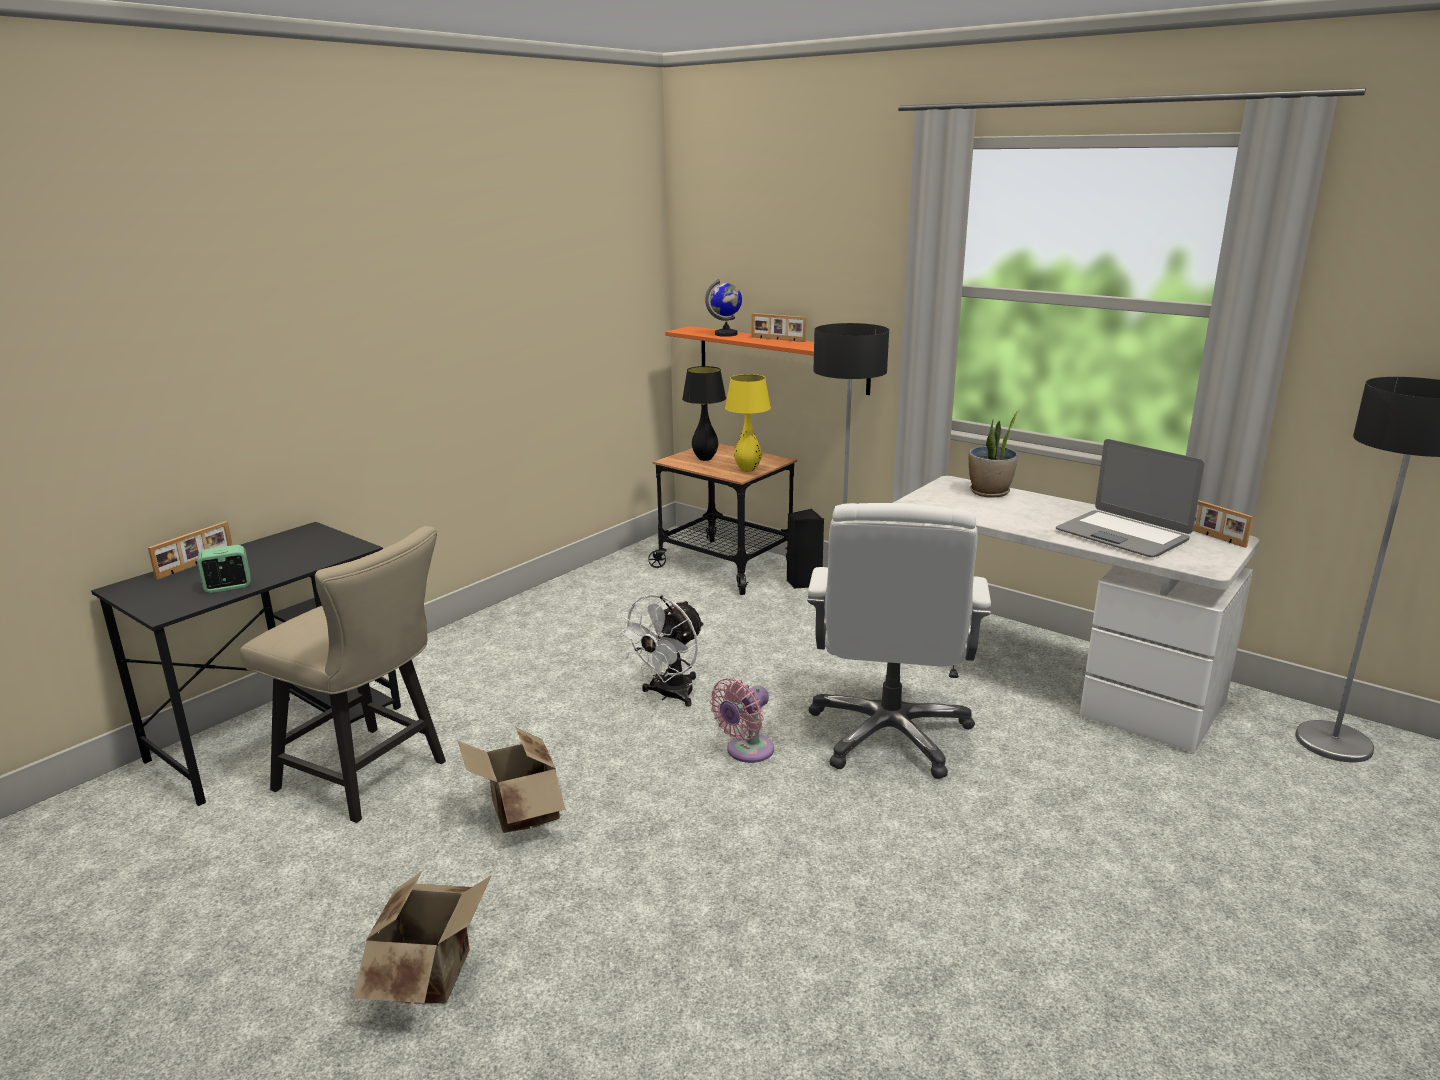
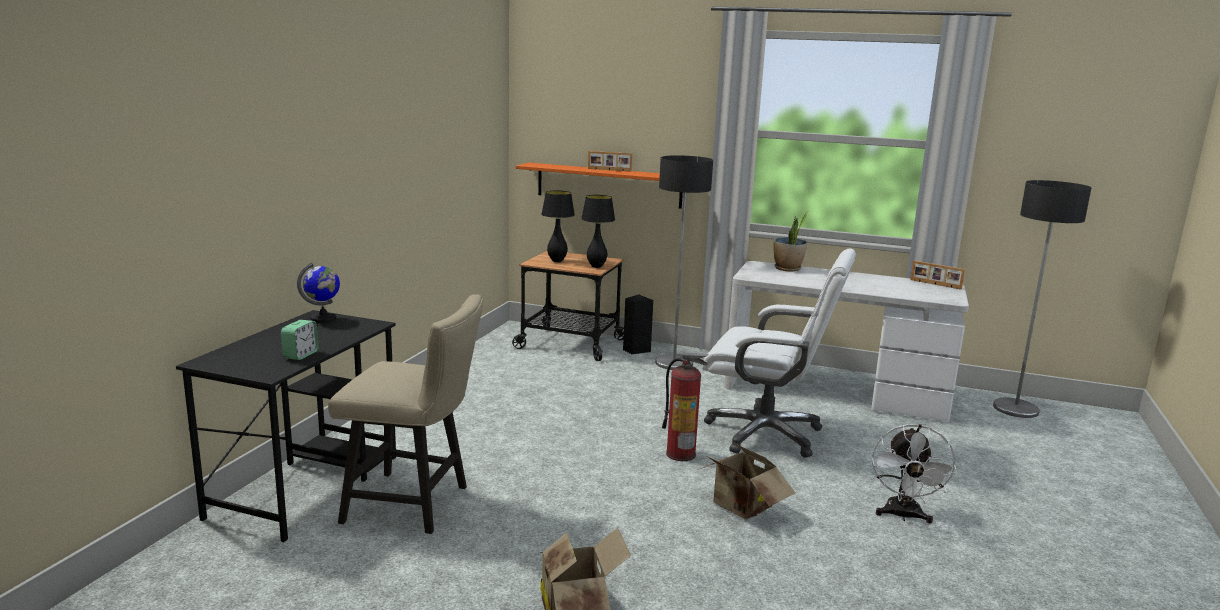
camera: 20 degrees left, 5 degrees down
(196, 565) = (249, 343): picture frame -> none
(228, 587) = (301, 355): alarm clock -> alarm clock turned 150 degrees clockwise
(519, 815) = (554, 511): cardboard box -> cardboard box (740, 508)
(669, 695) = (598, 427): white fan -> white fan (903, 516)
(726, 334) = (566, 167): globe -> globe (323, 319)
(746, 751) = (681, 454): pink fan -> fire extinguisher
(748, 470) = (596, 266): yellow table lamp -> black table lamp
(889, 734) = (766, 433): white office chair -> white office chair turned 60 degrees counterclockwise
(1122, 535) = (889, 287): laptop -> none

